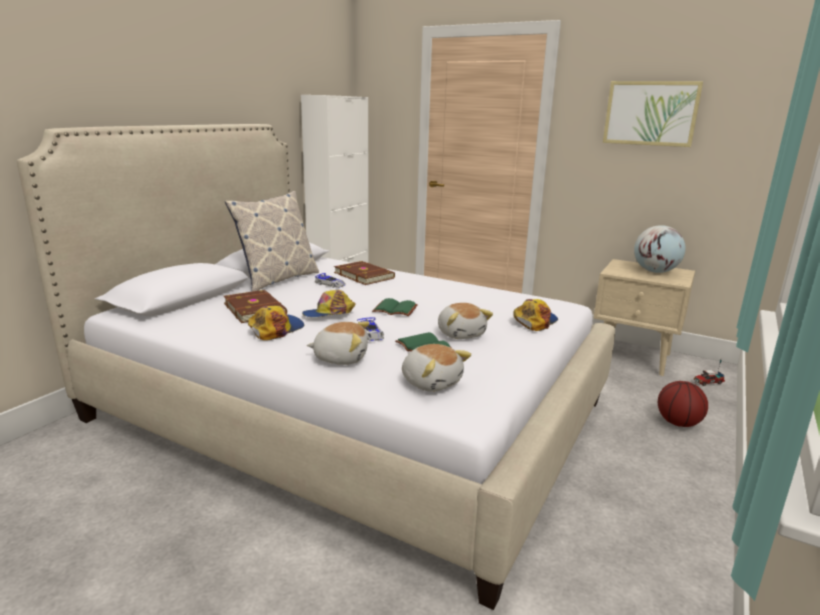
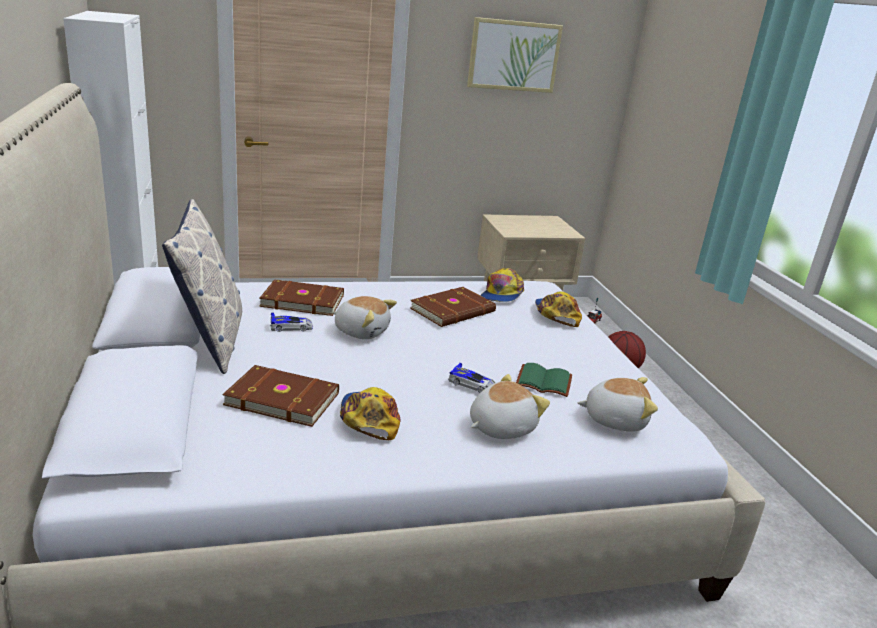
camera: 45 degrees left, 5 degrees up
(329, 314) = (380, 373): cap -> cap (501, 294)
(396, 309) = (429, 341): green book -> none
(453, 300) = (454, 311): none -> brown book
(461, 333) = (533, 352): plush toy -> plush toy (361, 331)
(655, 271) = (537, 224): globe -> none

